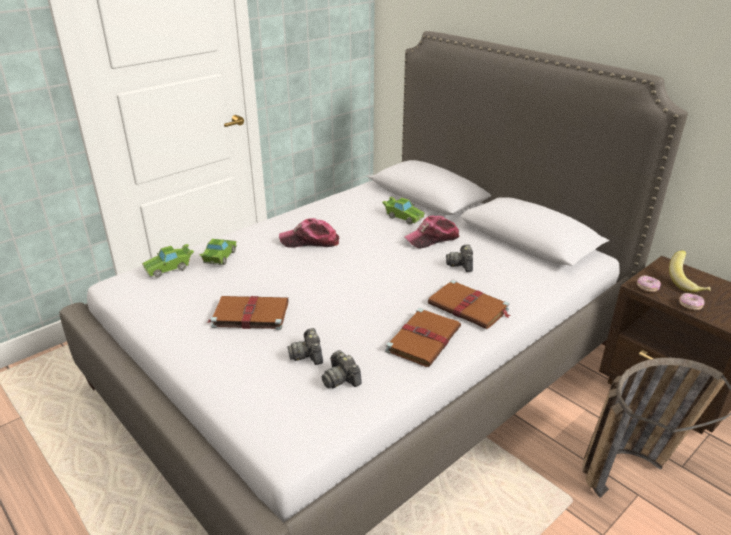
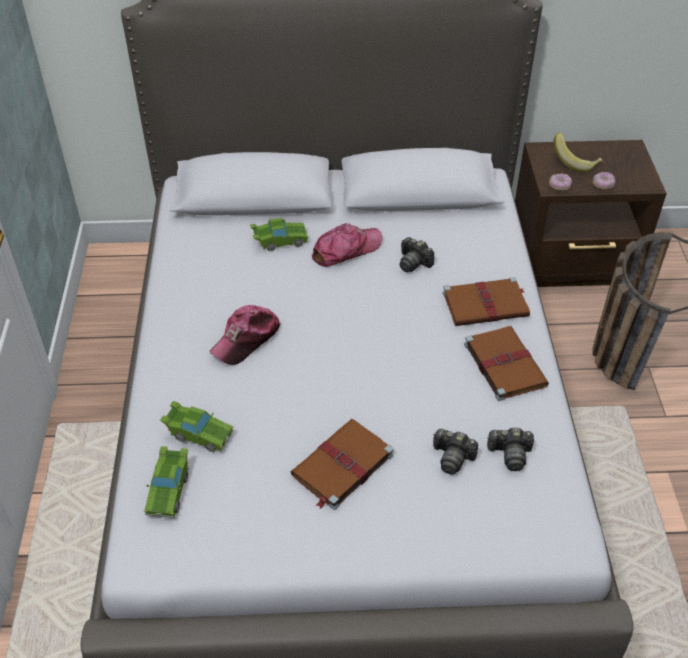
camera: 50 degrees left, 15 degrees up
(219, 258) = (198, 434): green toy car -> green toy car turned 150 degrees clockwise
(432, 238) = (346, 250): cap -> cap turned 135 degrees counterclockwise

